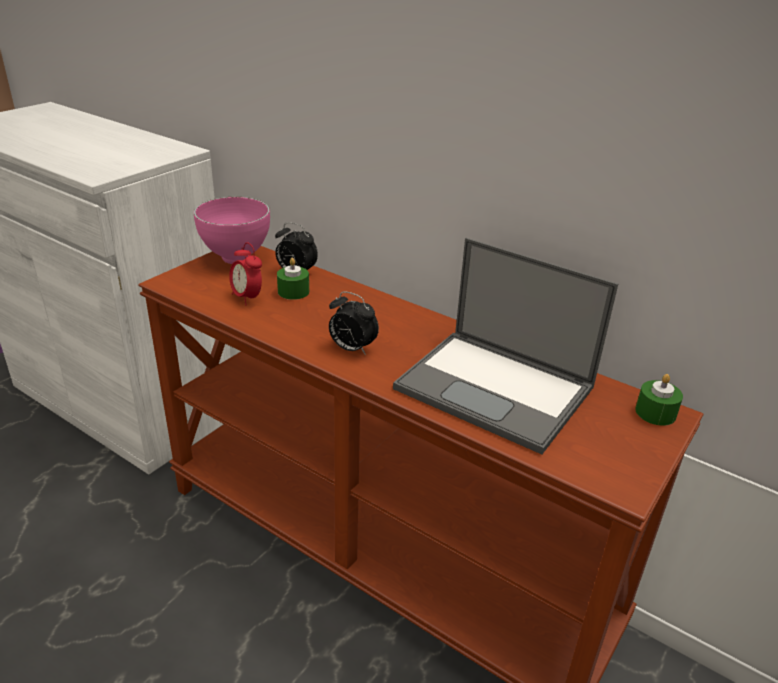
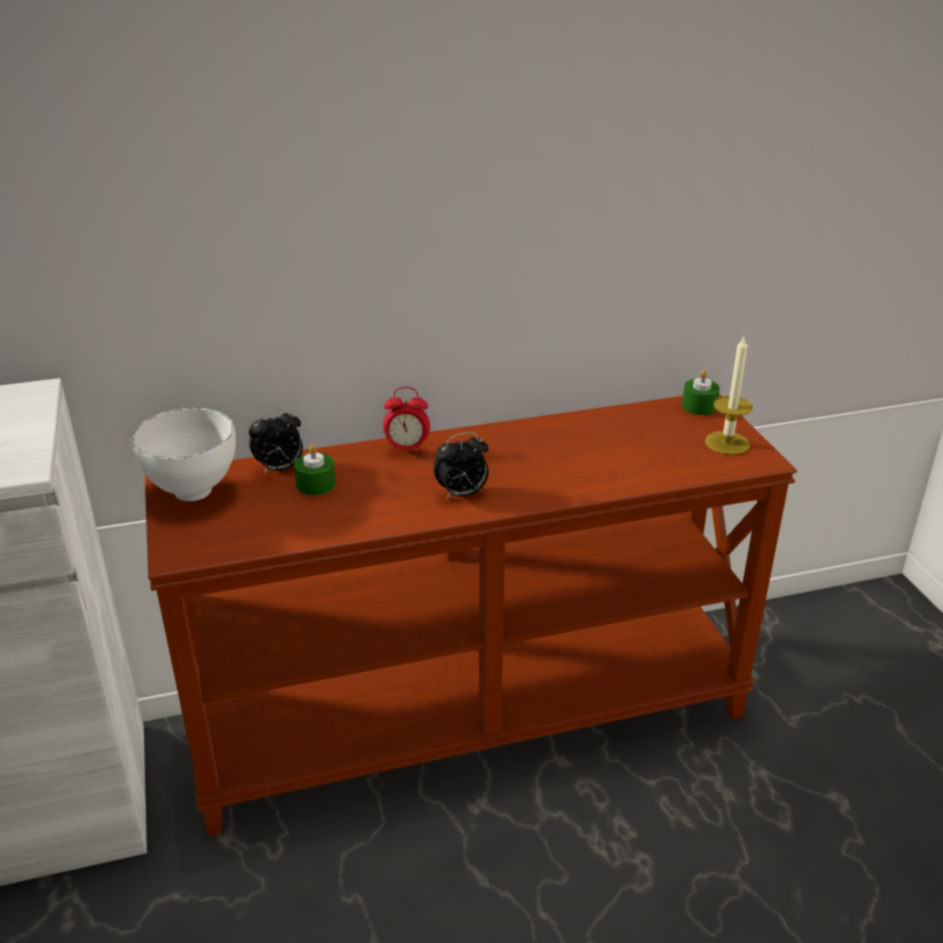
camera: 50 degrees left, 0 degrees up
(234, 259) = (192, 494): pink bowl -> white bowl
(247, 298) = (289, 516): alarm clock -> alarm clock (407, 450)
(497, 389) = (601, 453): laptop -> none
(620, 453) = (727, 443): none -> candle

